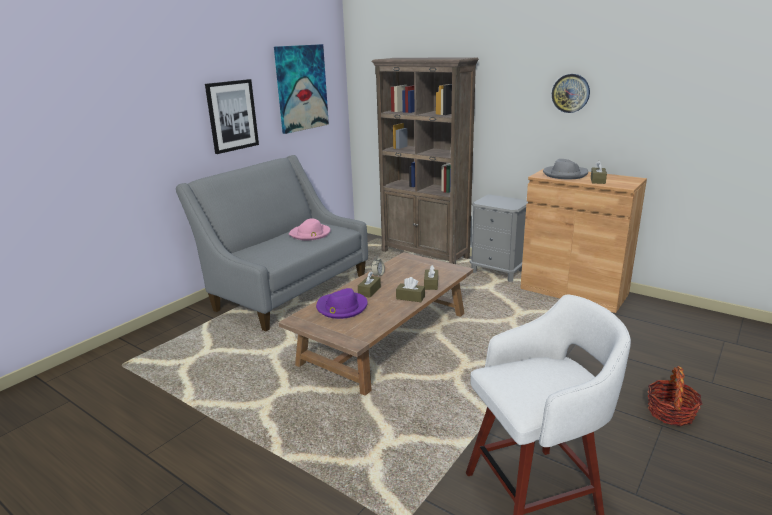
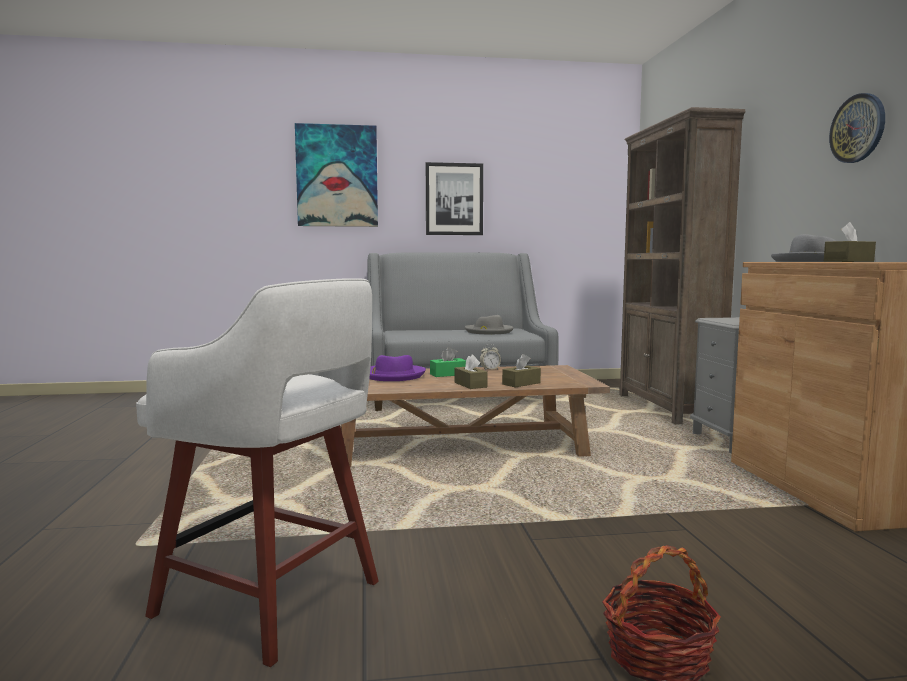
camera: 45 degrees right, 15 degrees down
(301, 88) = (558, 182): picture -> picture (337, 176)
(310, 234) = (488, 331): pink hat -> grey hat
(369, 291) = (448, 374): brown tissue box -> green tissue box

